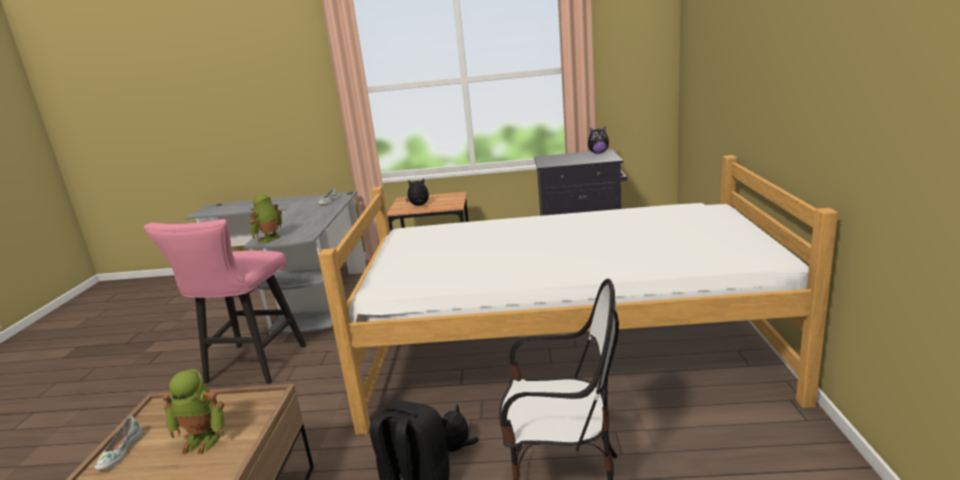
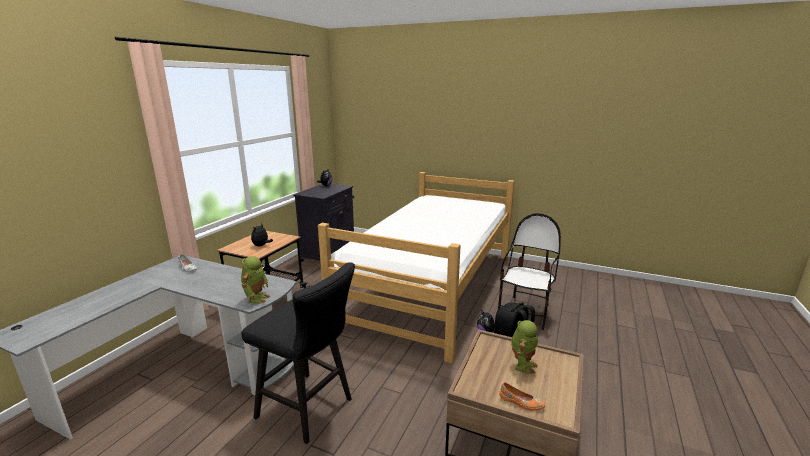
camera: 70 degrees left, 0 degrees up
(119, 452) = (521, 402): white shoe -> orange shoe
(251, 367) = (310, 410): pink stool -> black stool
(270, 239) = (256, 298): toy robot -> toy robot turned 135 degrees counterclockwise

